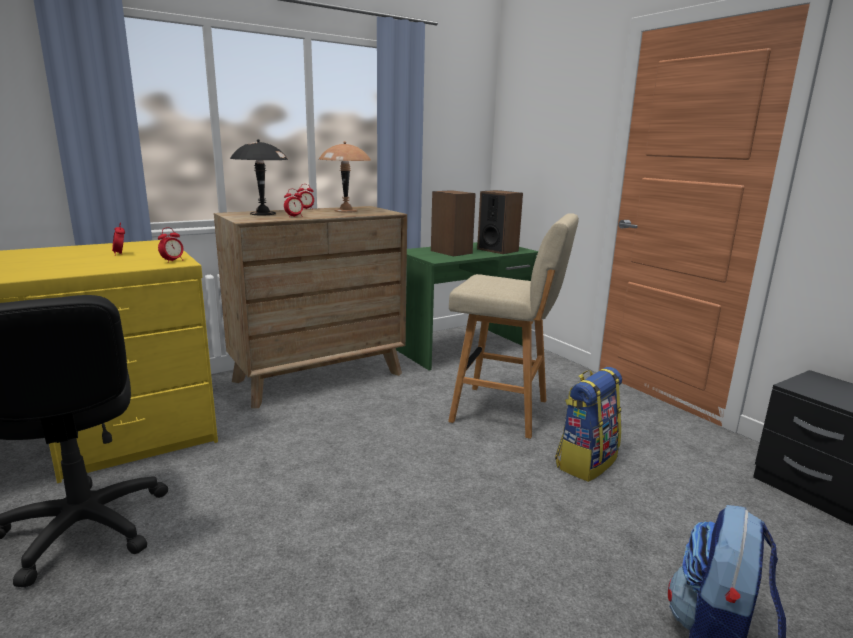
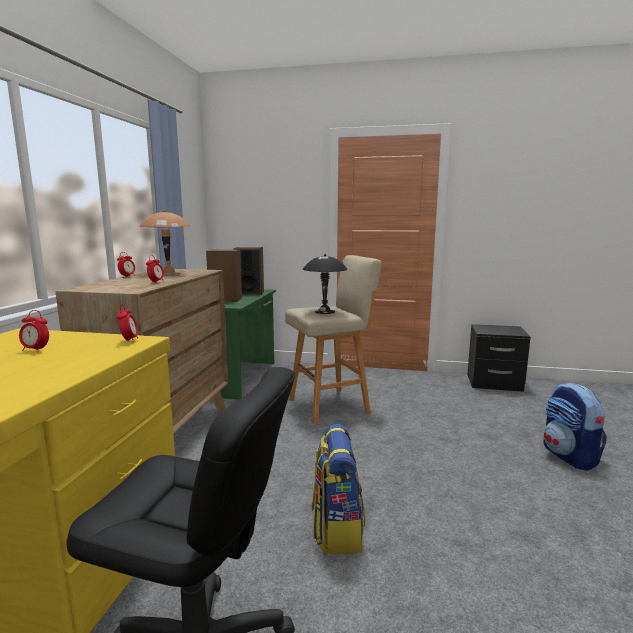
camera: 45 degrees left, 5 degrees down
(262, 213) = (112, 284): black table lamp -> black table lamp (324, 311)
(585, 462) = (412, 412): backpack -> backpack (336, 529)

